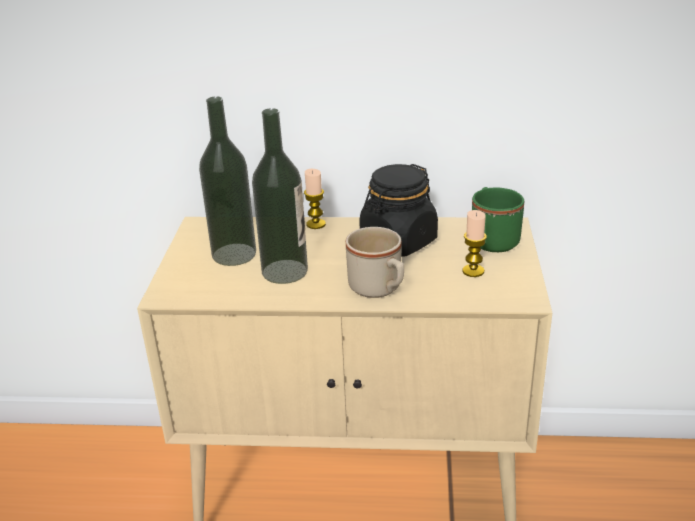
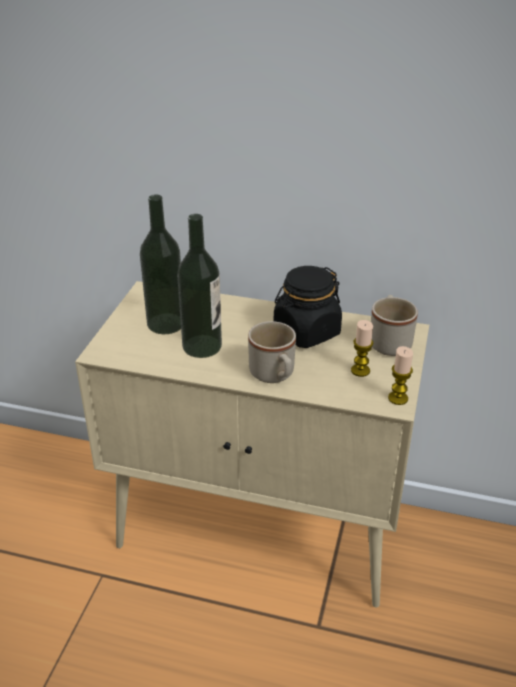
camera: 10 degrees right, 5 degrees up
(316, 224) = (242, 304): candle -> candle (398, 398)
(492, 238) = (389, 341): green mug -> beige mug

